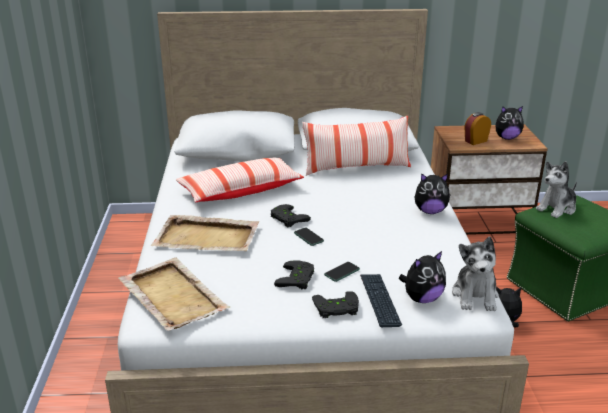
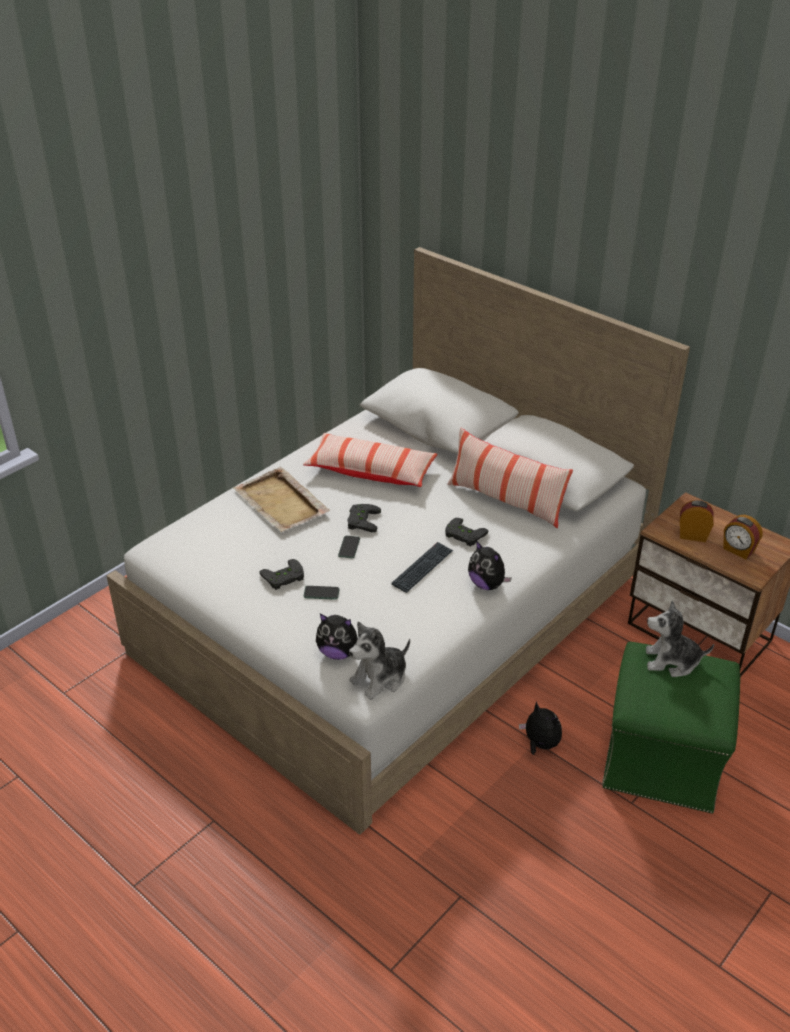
camera: 45 degrees right, 10 degrees up
(172, 296) = (191, 539): beige tray -> none
(336, 309) = (269, 619): black game controller -> black game controller (463, 535)
(379, 300) = (307, 633): keyboard -> keyboard (422, 568)
(506, 138) = (738, 550): plush toy -> alarm clock

